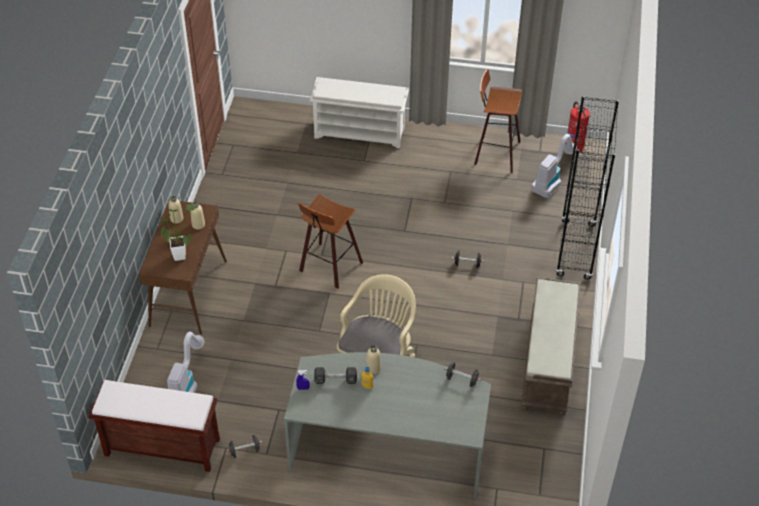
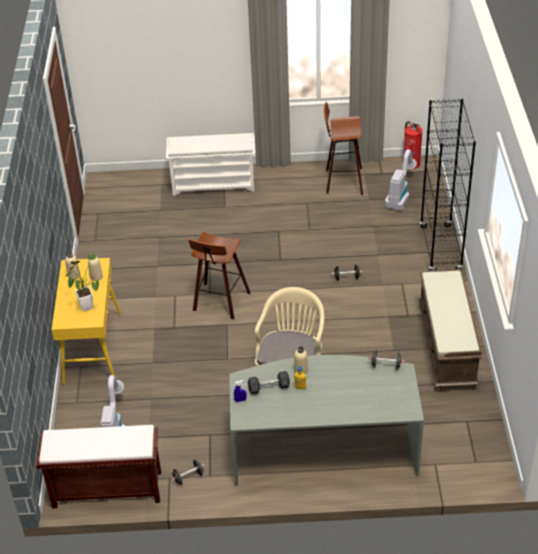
camera: 10 degrees left, 5 degrees down
(188, 293) = (92, 348): brown console table -> yellow console table

